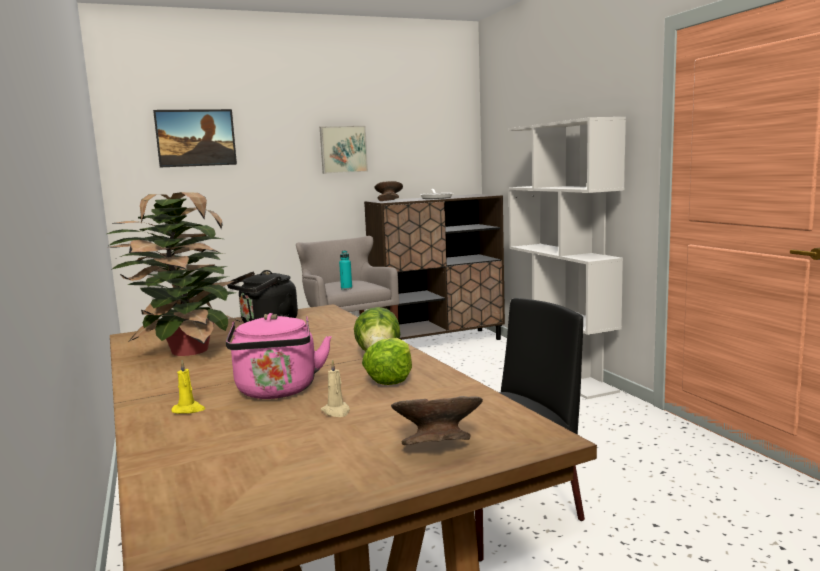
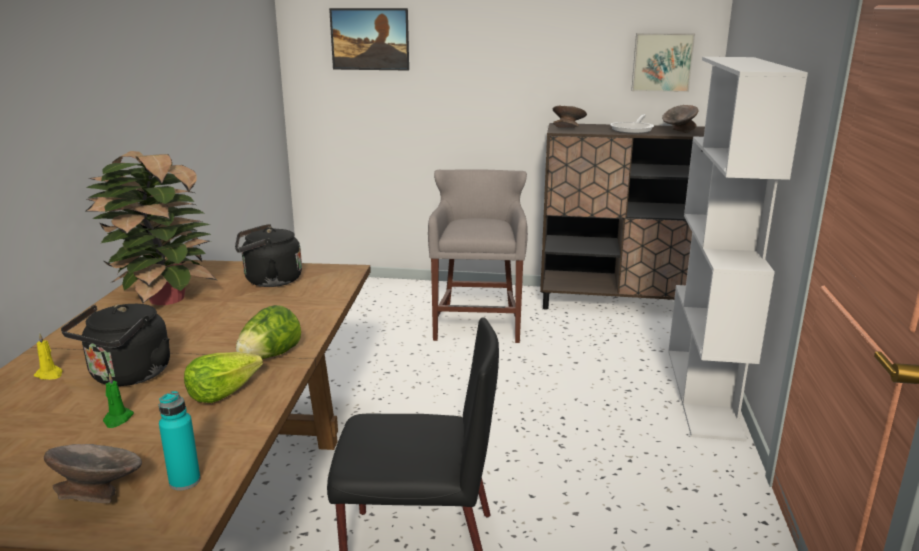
camera: 30 degrees right, 10 degrees up
(277, 391) = (128, 376): pink kettle -> black kettle
(336, 411) = (117, 419): beige candle -> green candle
(343, 149) = (531, 58): picture -> picture (662, 62)
(346, 288) = (468, 232): turquoise bottle -> turquoise bottle (185, 481)
(468, 196) = (678, 131): none -> grey bowl

